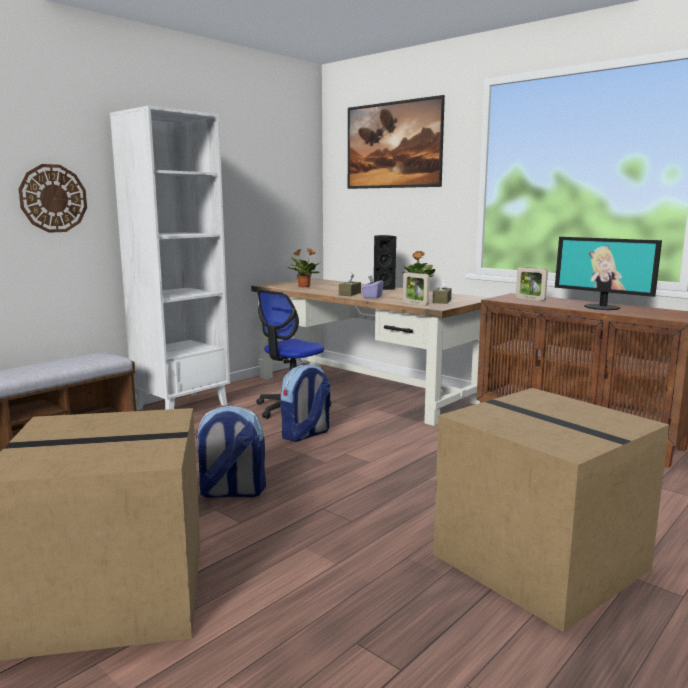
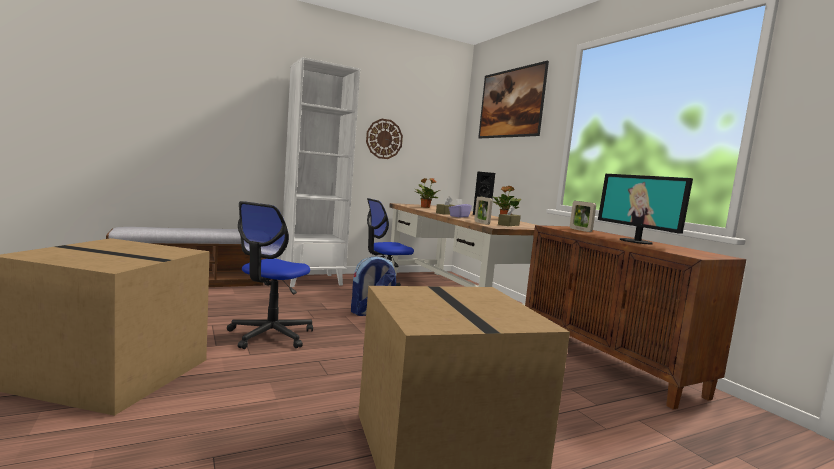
camera: 20 degrees right, 5 degrees down
(53, 198) = (241, 119): wall clock -> wall clock (384, 139)
(231, 492) = (270, 335): backpack -> office chair

